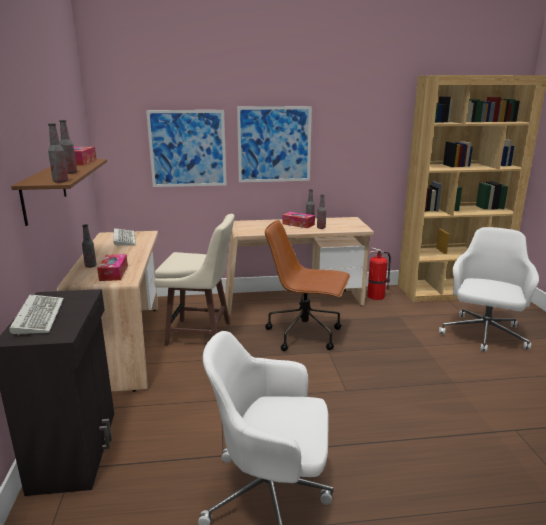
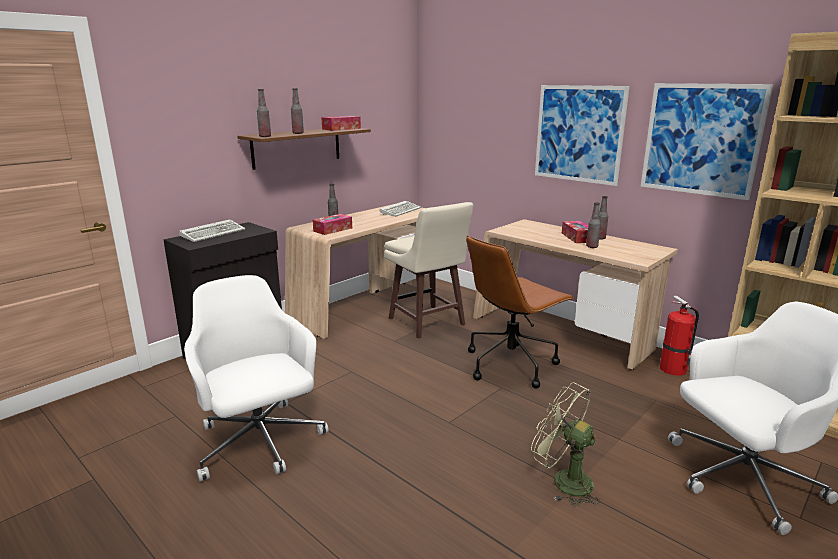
camera: 50 degrees right, 0 degrees up
(187, 148) = (491, 131): picture -> picture (701, 140)
(305, 334) = (511, 364): brown office chair -> brown office chair turned 105 degrees counterclockwise
(445, 382) = (563, 480): none -> green fan

